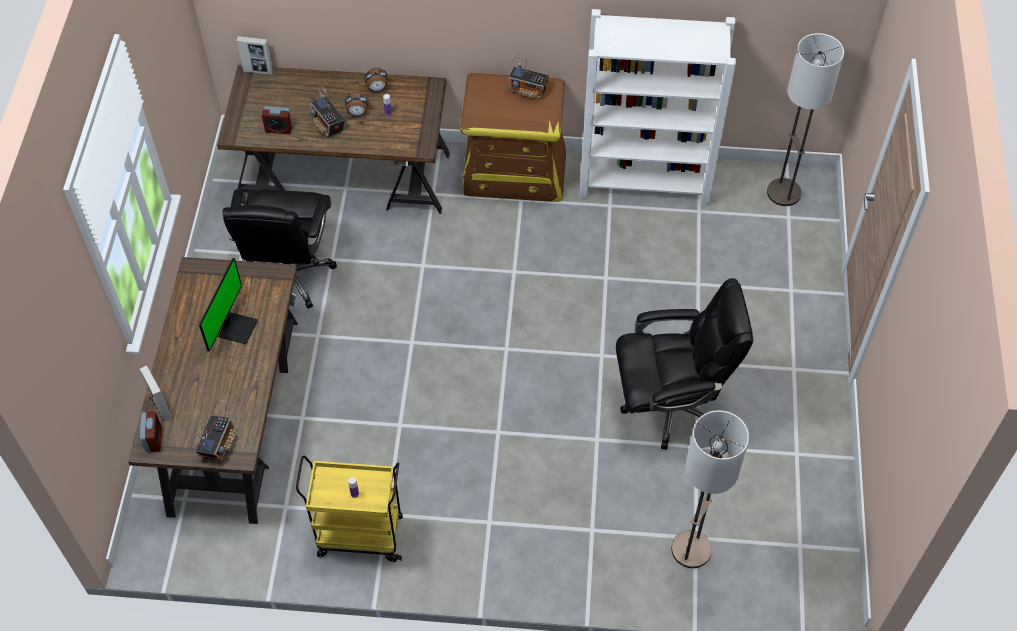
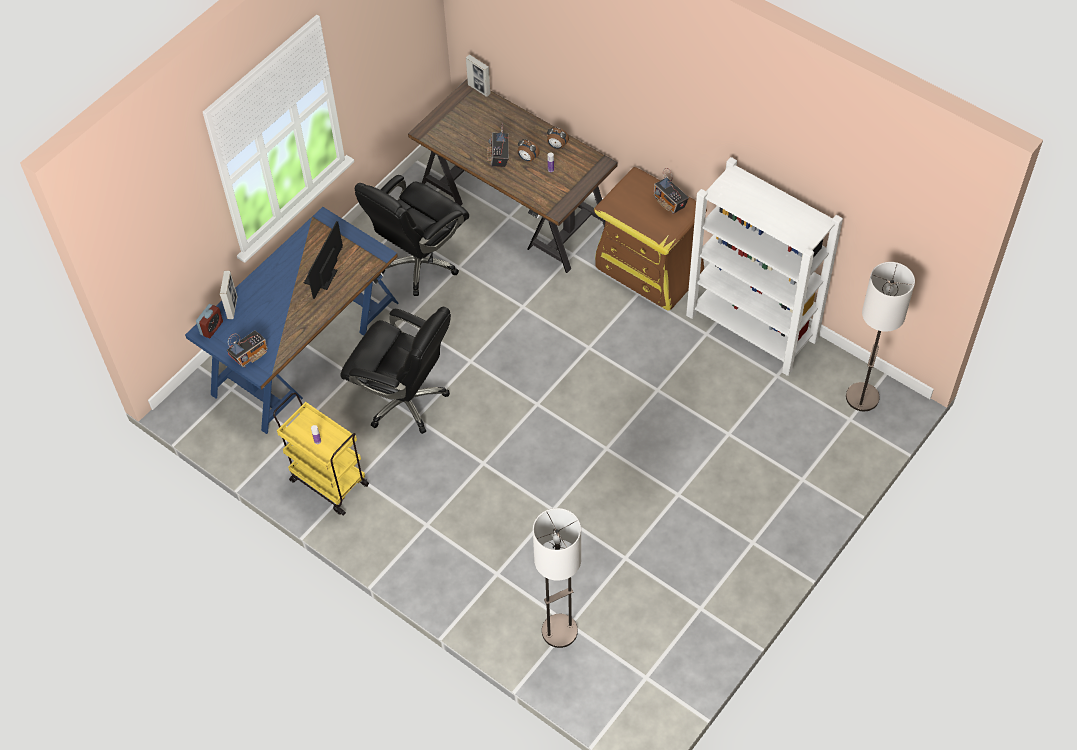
camera: 35 degrees right, 0 degrees up
(233, 415) = (305, 347): brown desk -> blue desk
(236, 328) = (322, 278): monitor -> monitor turned 150 degrees clockwise
(279, 129) = (461, 142): alarm clock -> none
(668, 407) = (627, 516): black office chair -> black office chair (403, 400)

